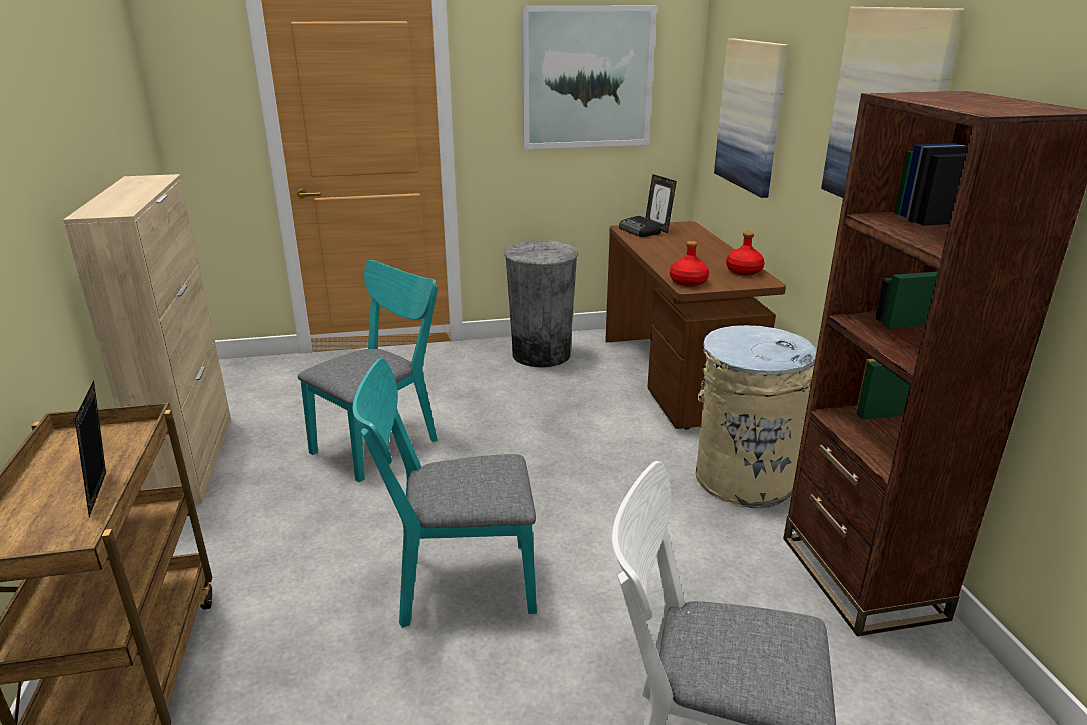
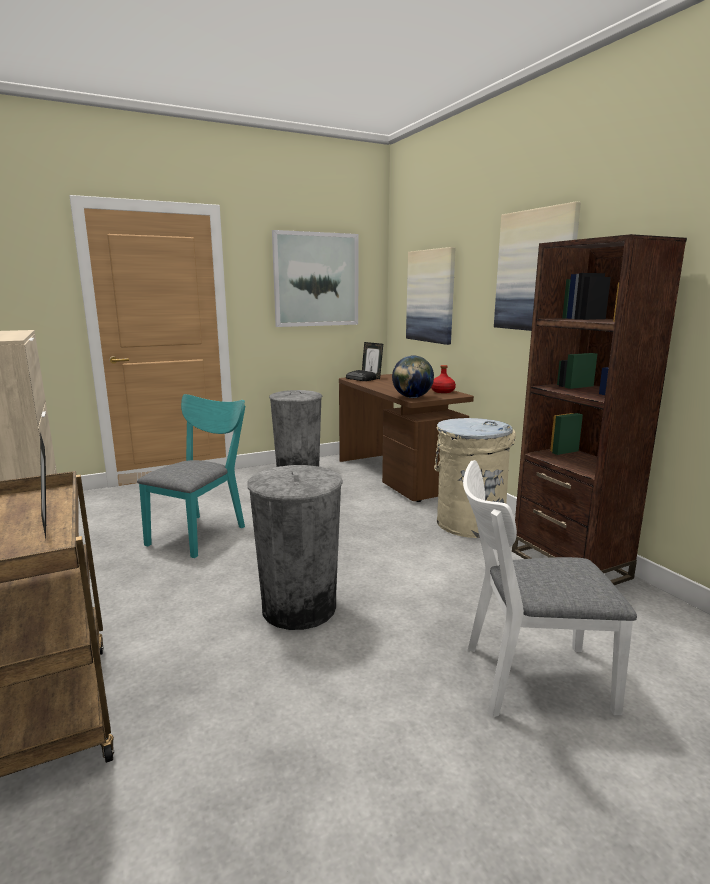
camera: 15 degrees left, 10 degrees down
(454, 583) = (299, 607): turquoise chair -> grey trash can
(688, 282) = (412, 397): red bottle -> globe

